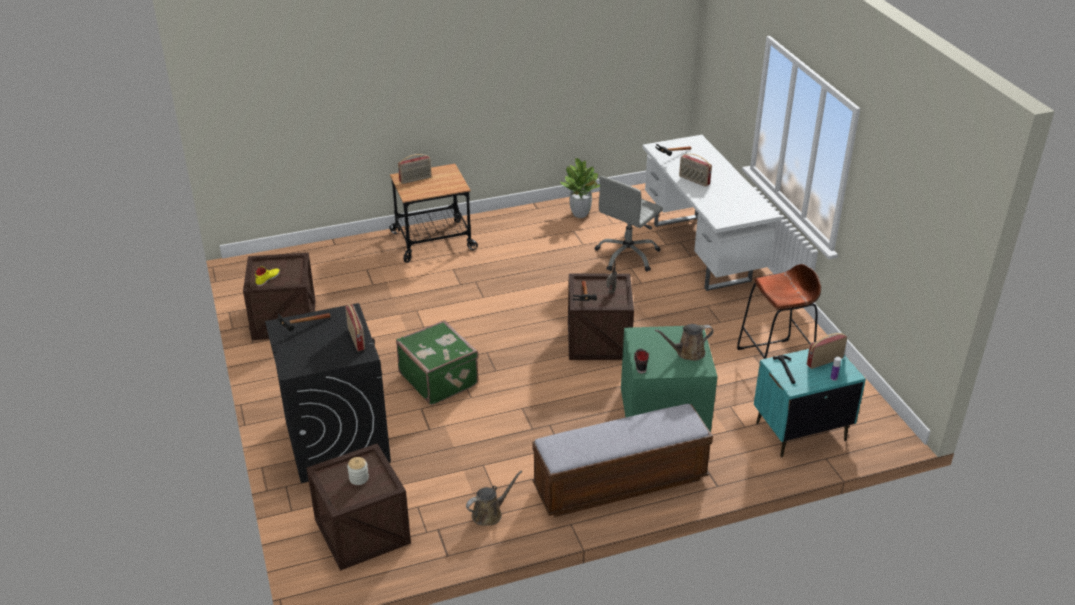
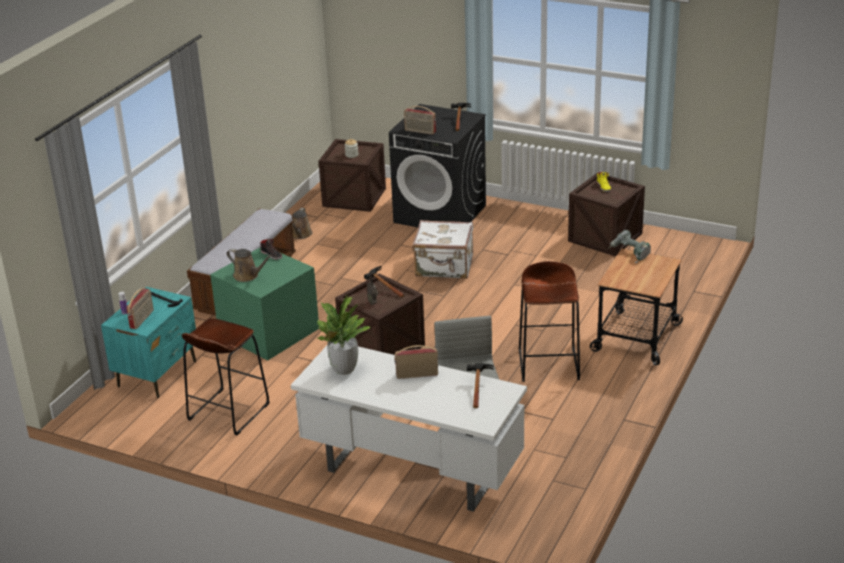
camera: 135 degrees right, 5 degrees down
(408, 195) = (629, 253): none -> power drill
(415, 179) = (653, 266): radio -> none
(439, 378) = (444, 267): green suitcase -> white suitcase
(515, 259) = (549, 364): none -> brown stool
(580, 214) = (577, 439): potted plant -> potted plant (344, 369)
(687, 353) = (248, 276): brown watering can -> brown watering can turned 90 degrees clockwise

